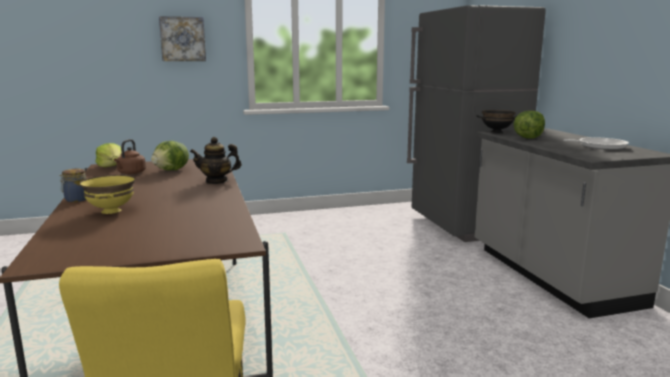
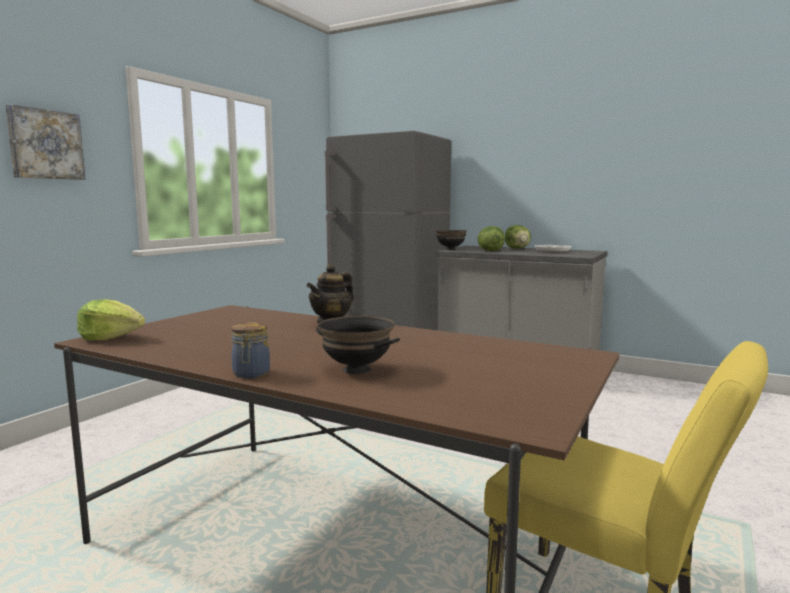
camera: 45 degrees left, 5 degrees down
(110, 211) = (356, 370): yellow bowl -> black bowl
(131, 173) = (182, 338): brown kettle -> none
(172, 170) = (227, 325): lettuce -> lettuce (517, 248)

